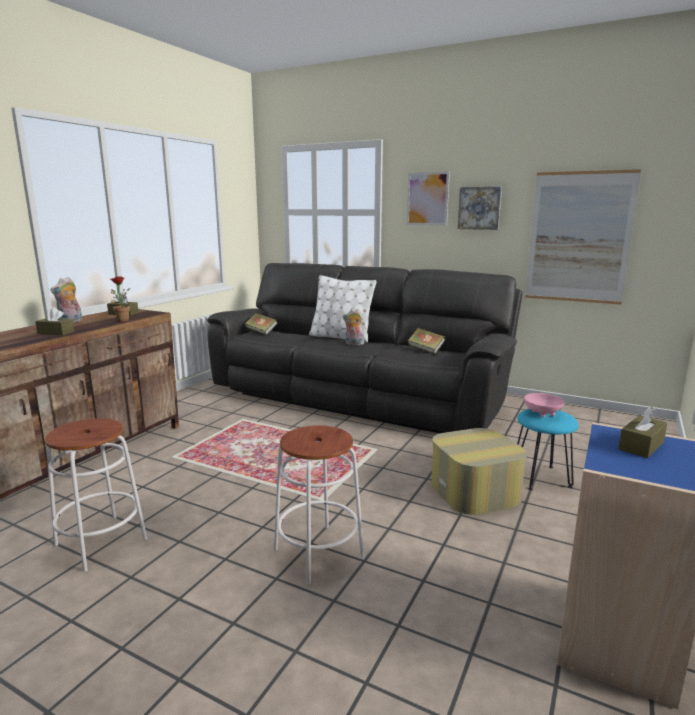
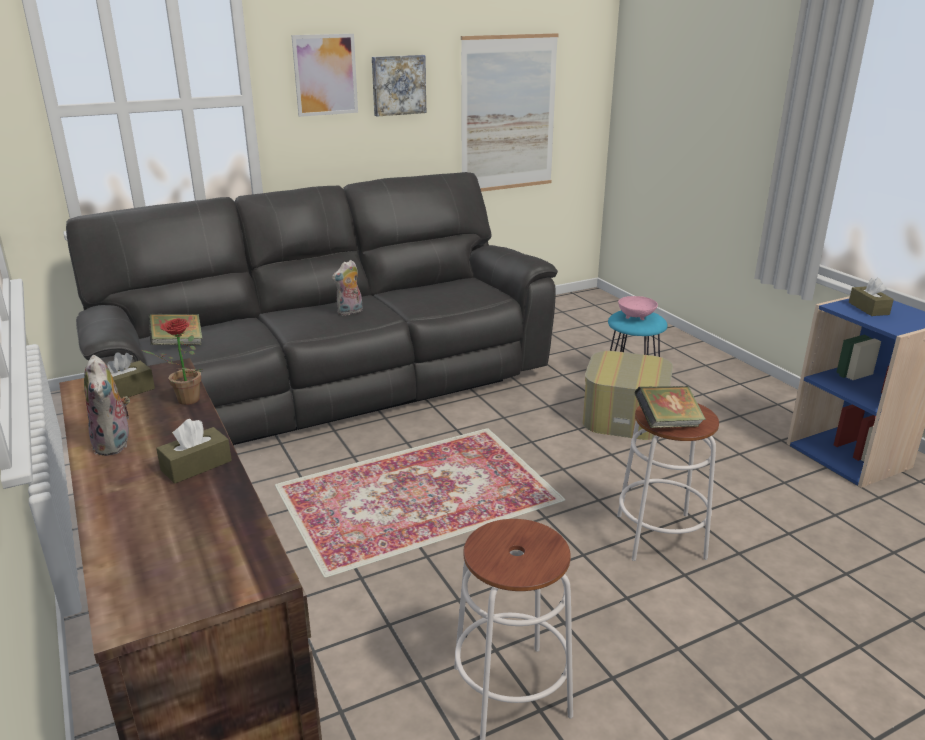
camera: 55 degrees left, 10 degrees up
(341, 337) = (296, 309): white pillow -> none
(426, 350) = (439, 290): book -> book (667, 424)

